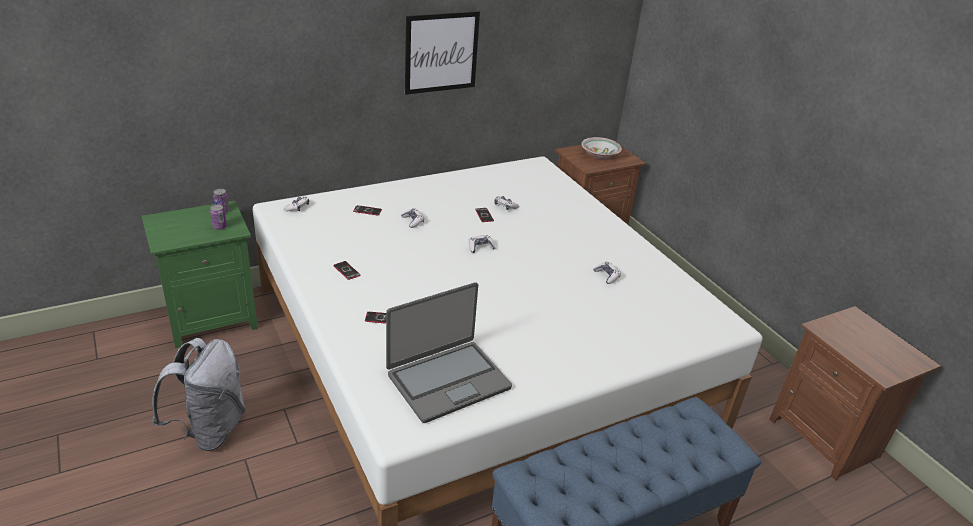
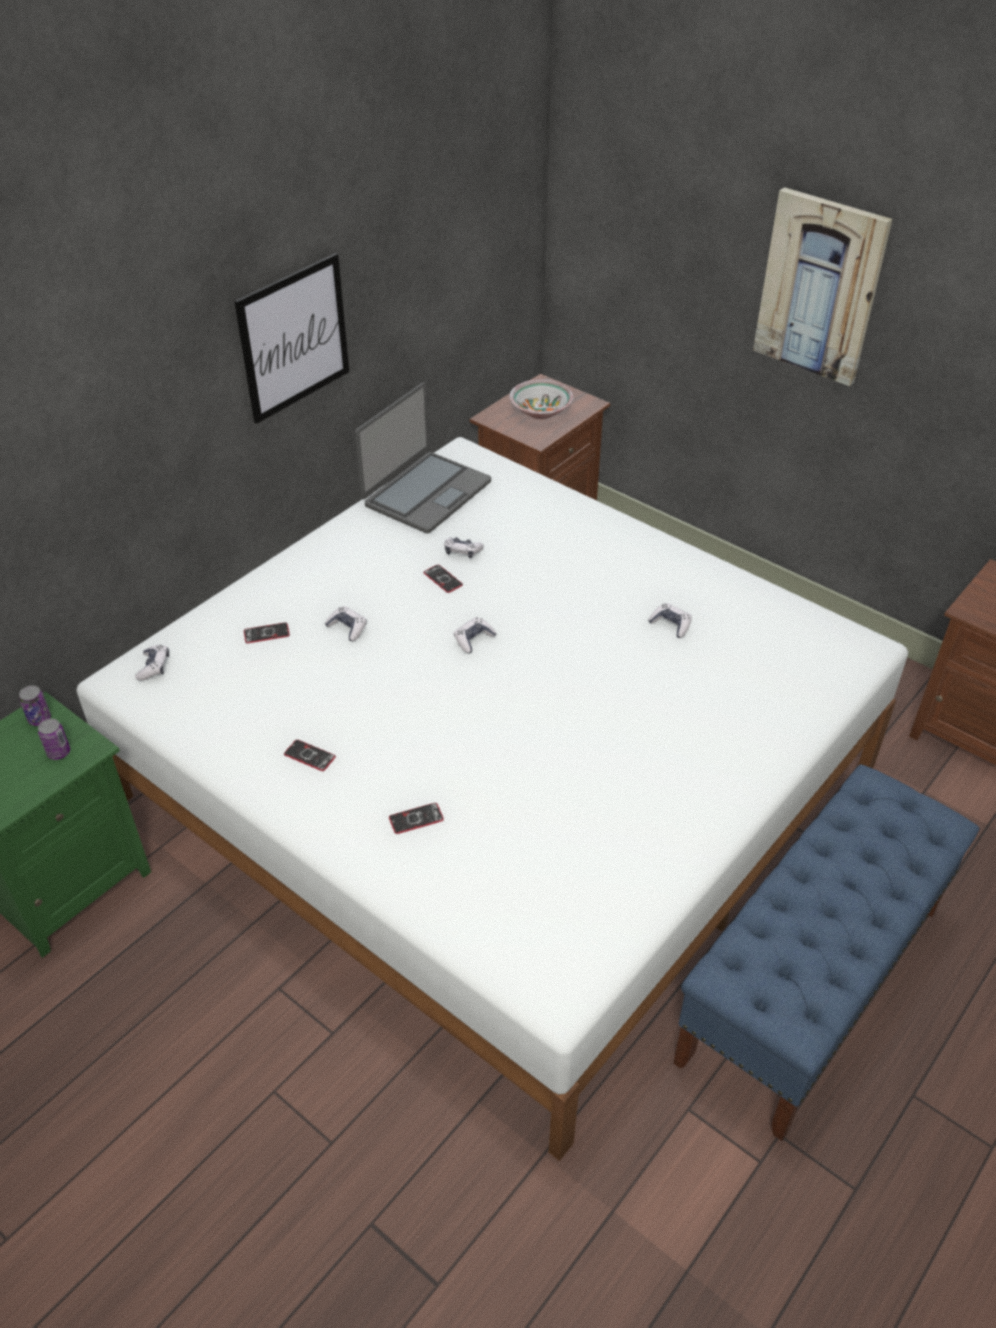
camera: 20 degrees left, 10 degrees up
(210, 429) = (191, 1068): grey backpack -> none
(448, 380) = (570, 884): laptop -> laptop (426, 493)
(776, 98) = (820, 287): none -> picture

